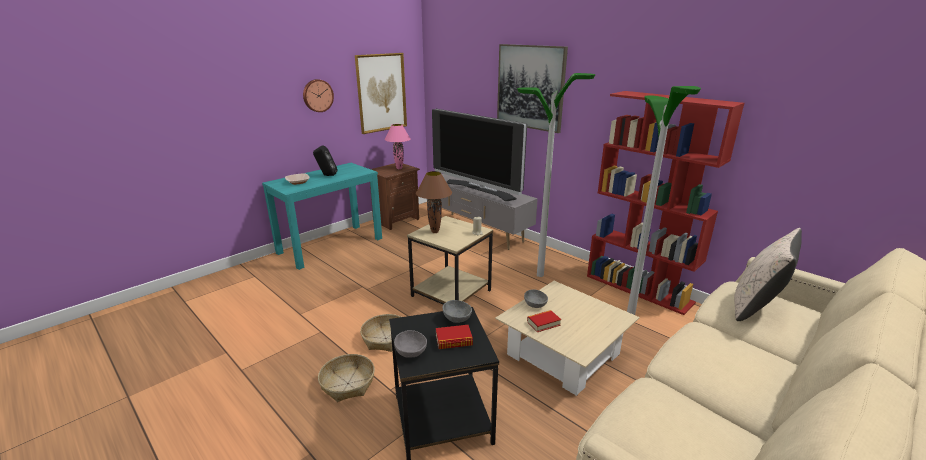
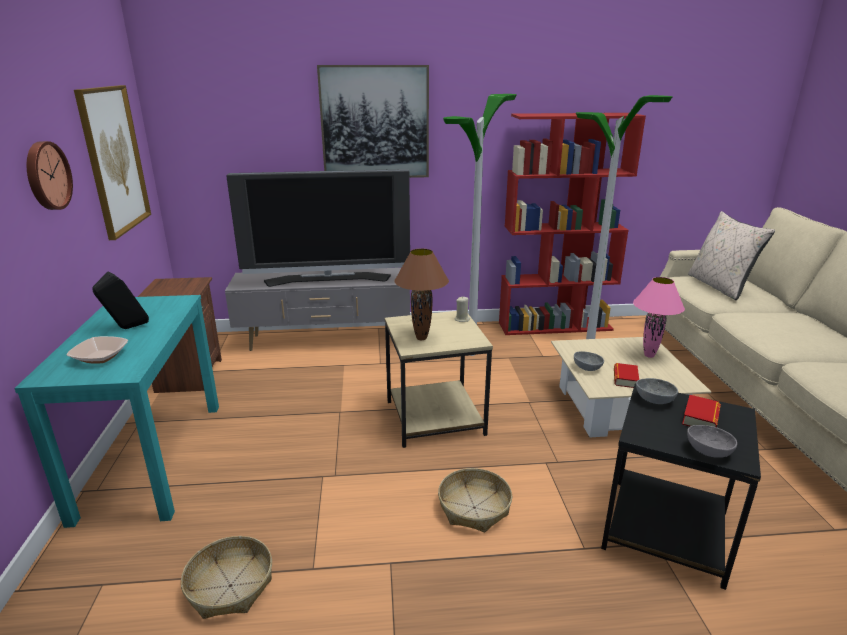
camera: 50 degrees left, 0 degrees up
(347, 383) = (542, 582): basket -> basket (230, 586)
(399, 168) = (182, 286): pink table lamp -> pink table lamp (649, 355)

